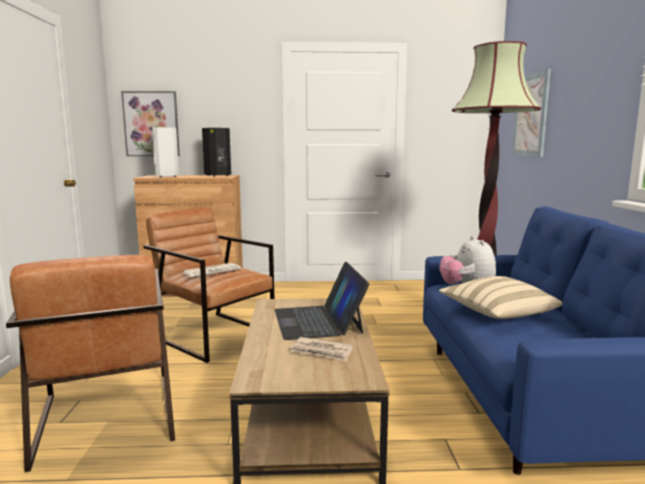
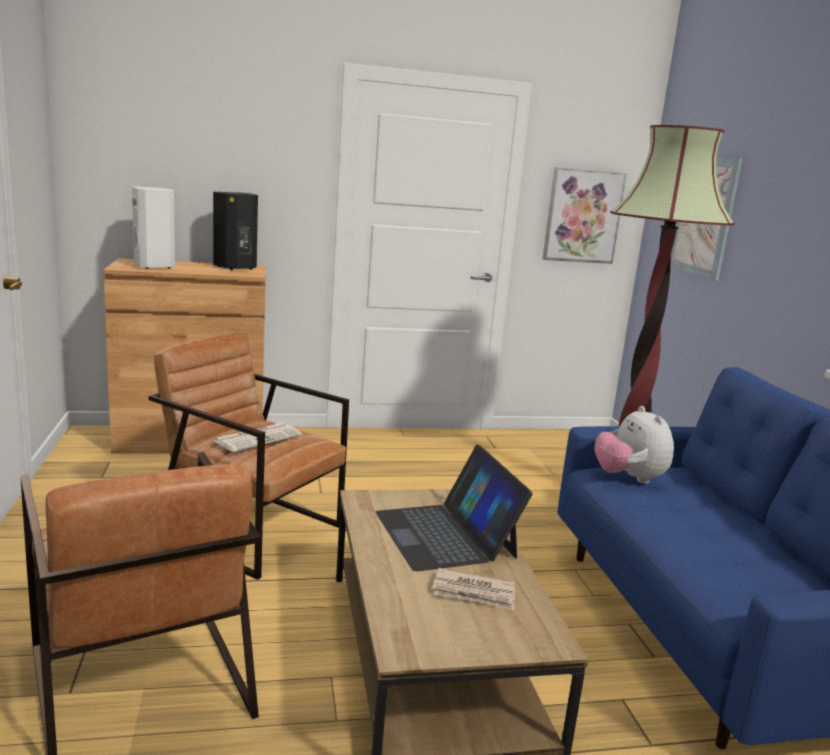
camera: 10 degrees left, 5 degrees up
(151, 124) = (125, 176): picture -> picture (582, 216)
(496, 313) = (683, 526): beige pillow -> none

